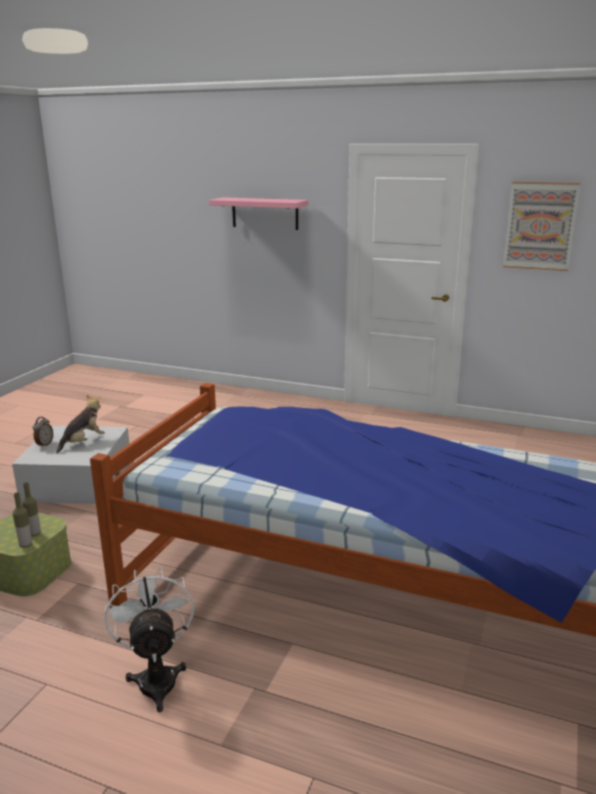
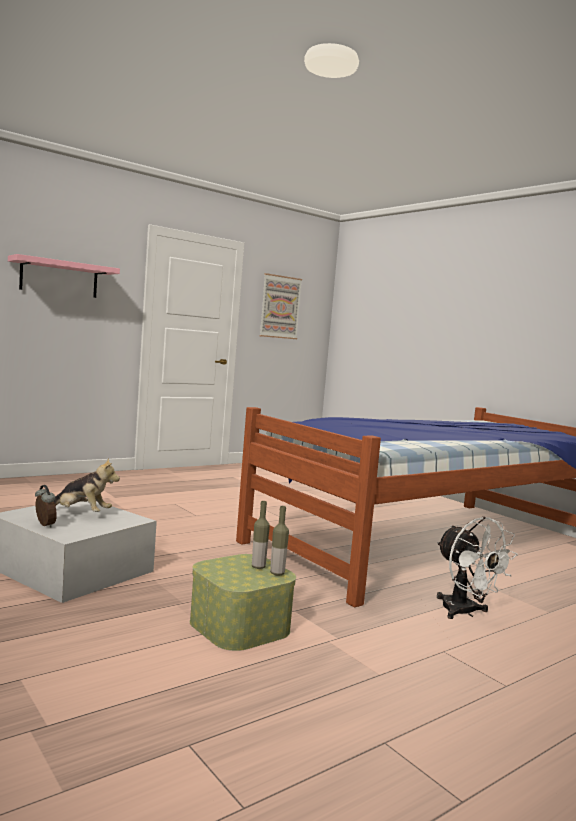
camera: 60 degrees left, 15 degrees down
(83, 442) = (81, 513): plush toy -> plush toy turned 120 degrees clockwise
(156, 677) = (465, 612): white fan -> white fan turned 135 degrees counterclockwise

